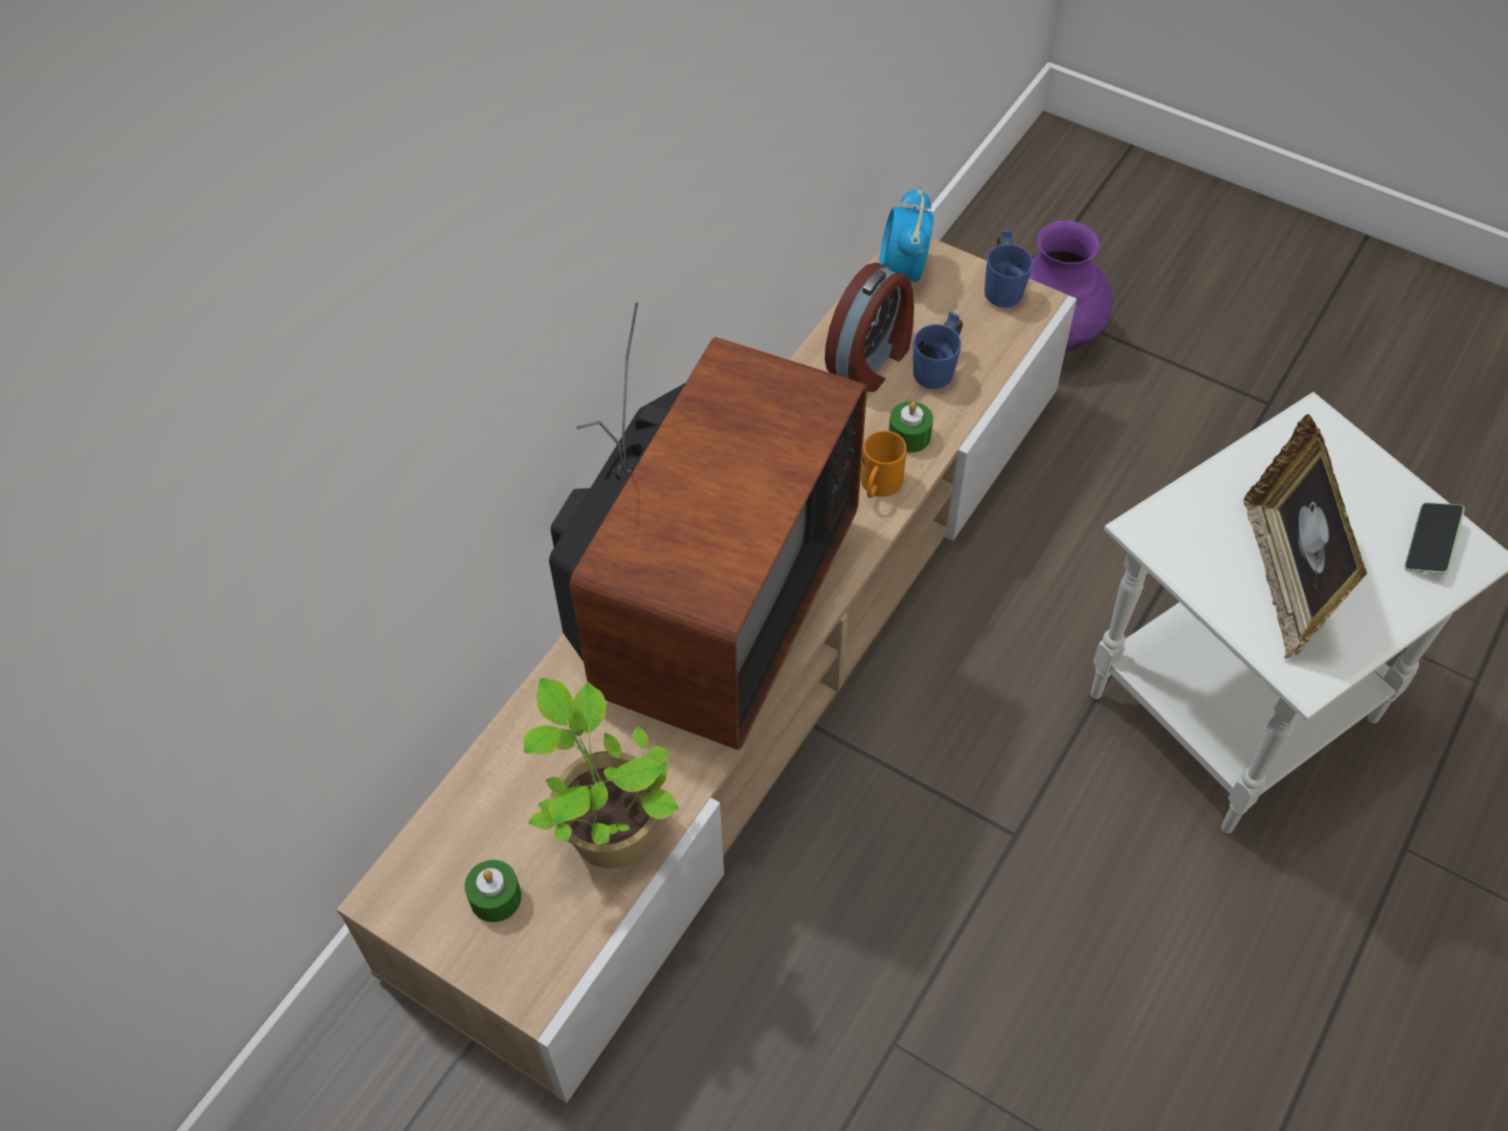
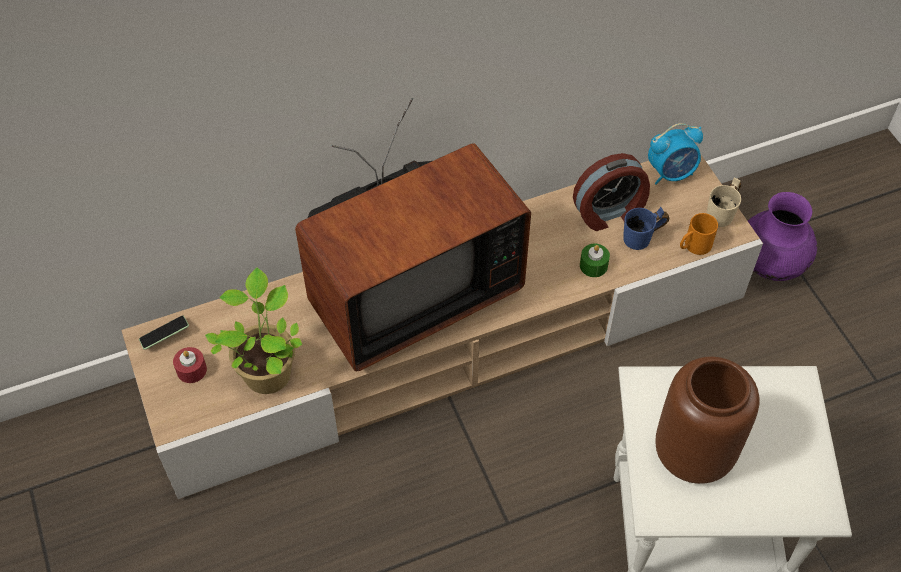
camera: 35 degrees right, 0 degrees up
(495, 897) = (191, 370): green candle -> red candle
(879, 487) = (552, 283): orange mug -> orange mug (693, 246)
(902, 272) = (671, 173): alarm clock -> alarm clock turned 150 degrees counterclockwise
(1007, 289) = (725, 215): blue mug -> beige mug
(1284, 578) = (694, 455): picture frame -> brown vase
(1430, 545) = (801, 491): phone -> phone (165, 336)

